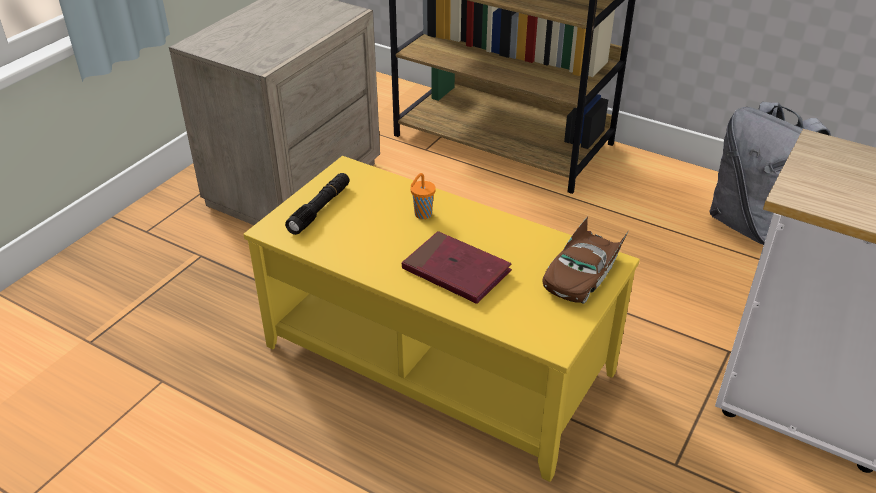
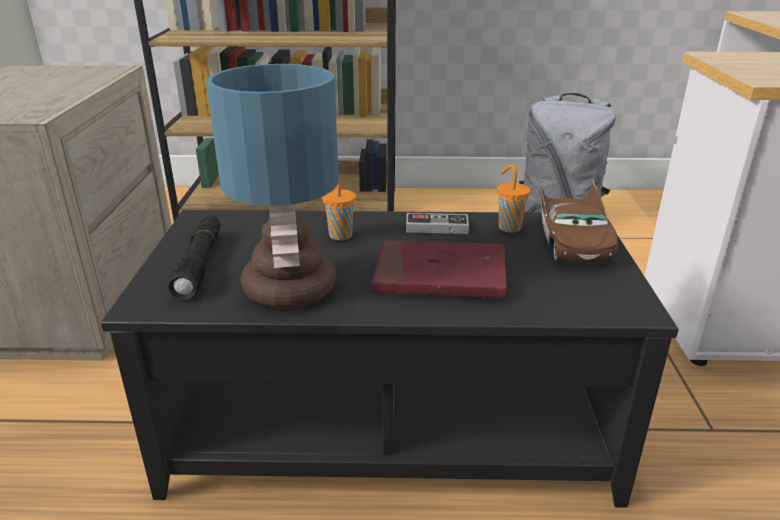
camera: 30 degrees left, 10 degrees down
(357, 248) = (291, 289): none -> table lamp
(439, 357) = (390, 421): yellow coffee table -> black coffee table
(495, 229) = (437, 227): none -> game controller
(547, 247) = (508, 227): none -> orange cup

